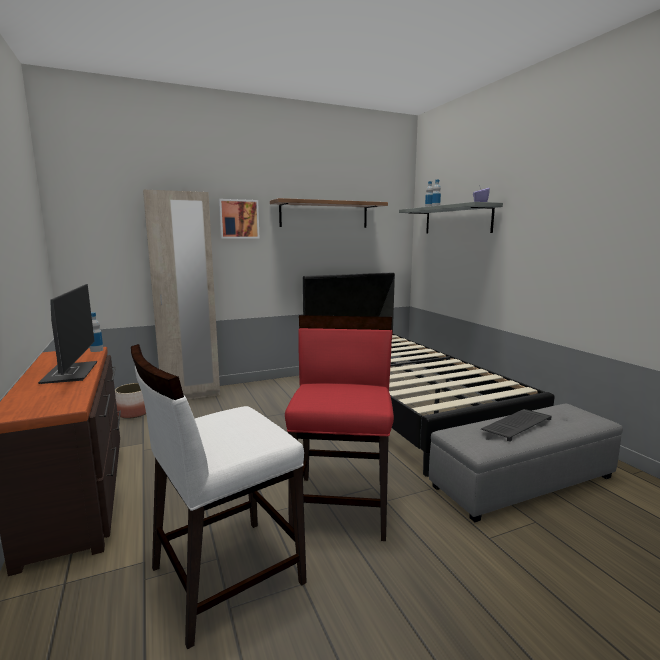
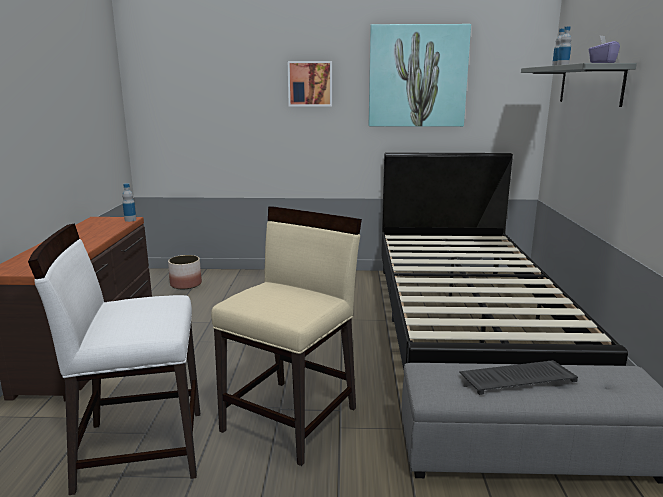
camera: 25 degrees right, 5 degrees up
(70, 373) = (84, 239): monitor -> none
(190, 395) = (248, 275): beige wardrobe -> none
(324, 214) = (417, 76): shelf -> picture
(341, 505) = (291, 418): red chair -> beige chair

